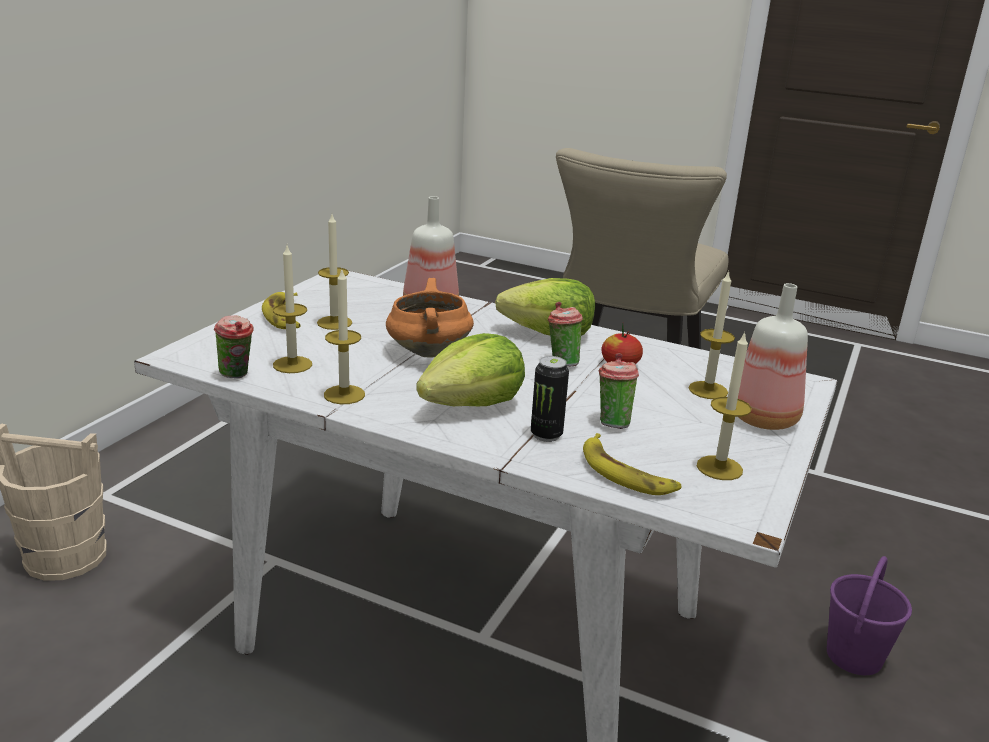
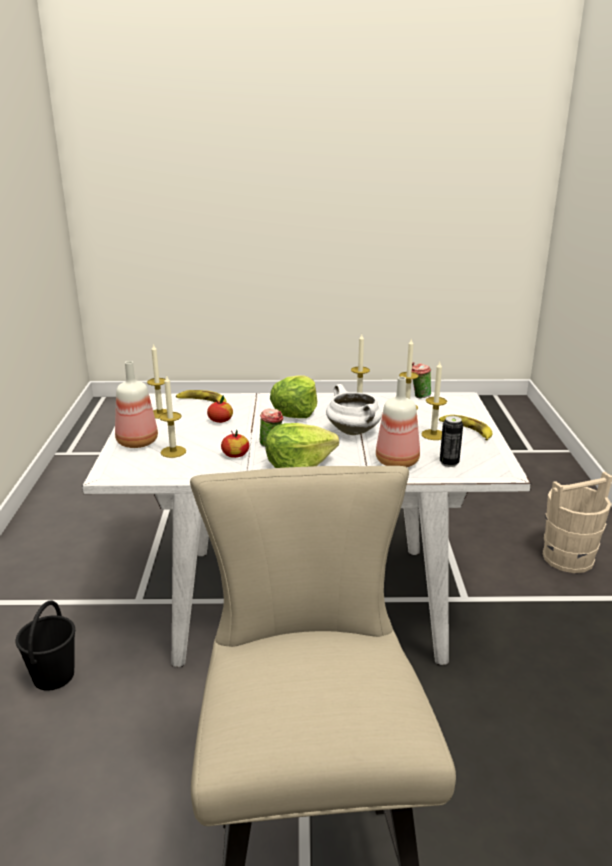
camera: 155 degrees right, 0 degrees up
(427, 351) = (354, 432): orange cooking pot -> white cooking pot
(546, 435) = (248, 408): can -> can (449, 463)
(612, 422) = (220, 420): cup -> apple
(853, 656) = (54, 675): purple bucket -> black bucket

